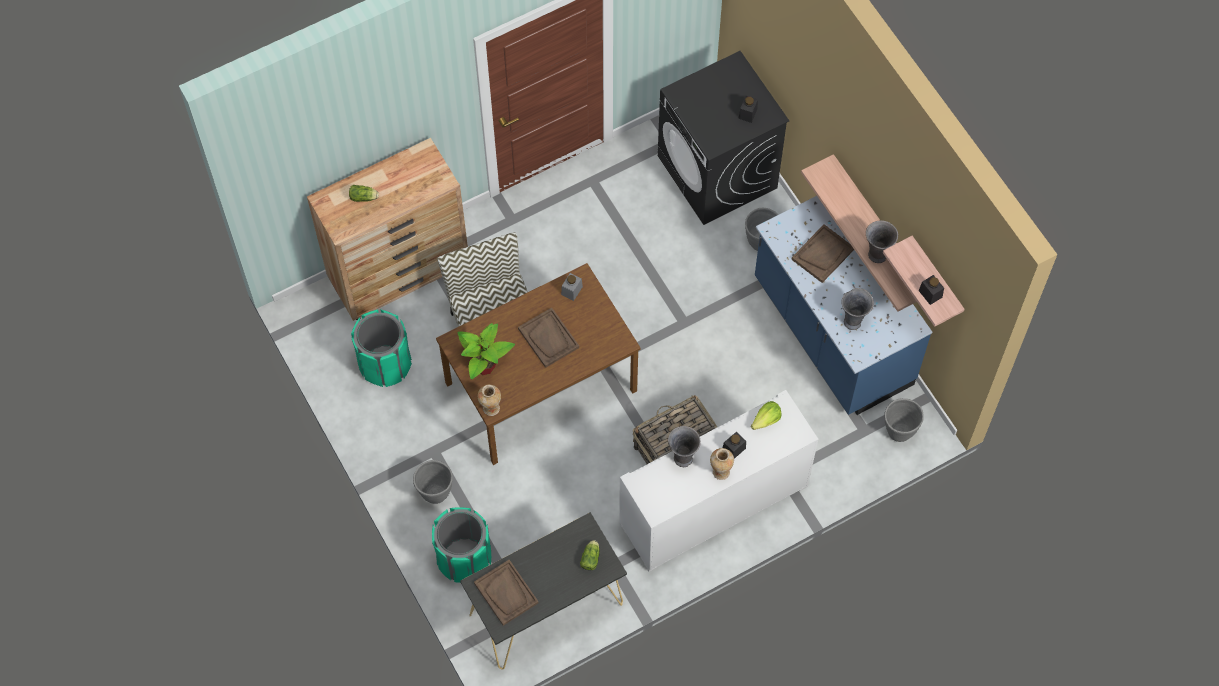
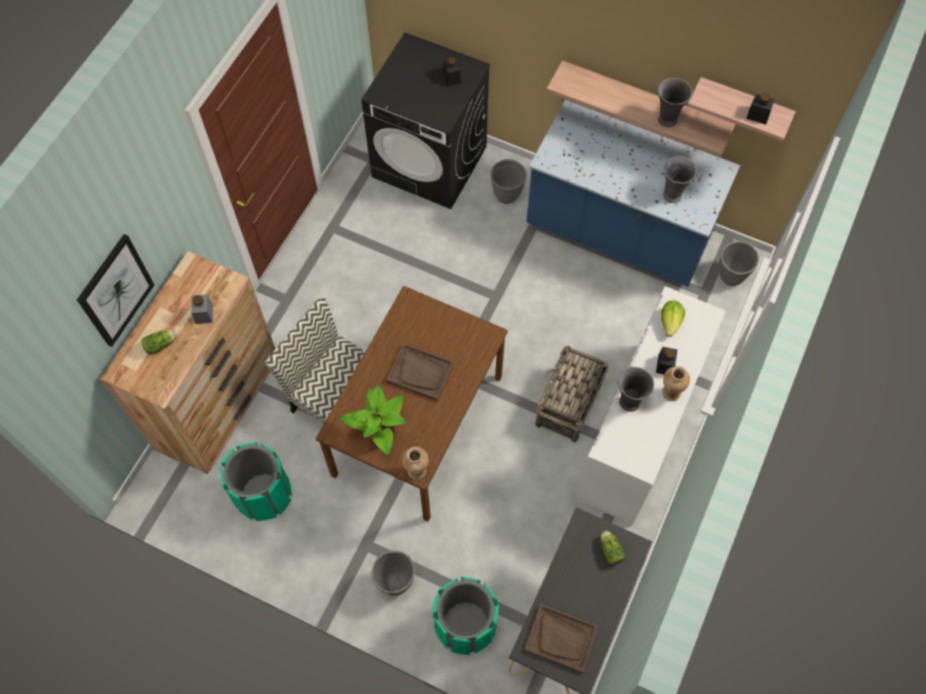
camera: 35 degrees left, 0 degrees up
(351, 140) = (115, 291): none -> picture
(571, 290) = (408, 317): grey jar -> grey jar (204, 313)
(822, 254) = (602, 155): brown tray -> none

